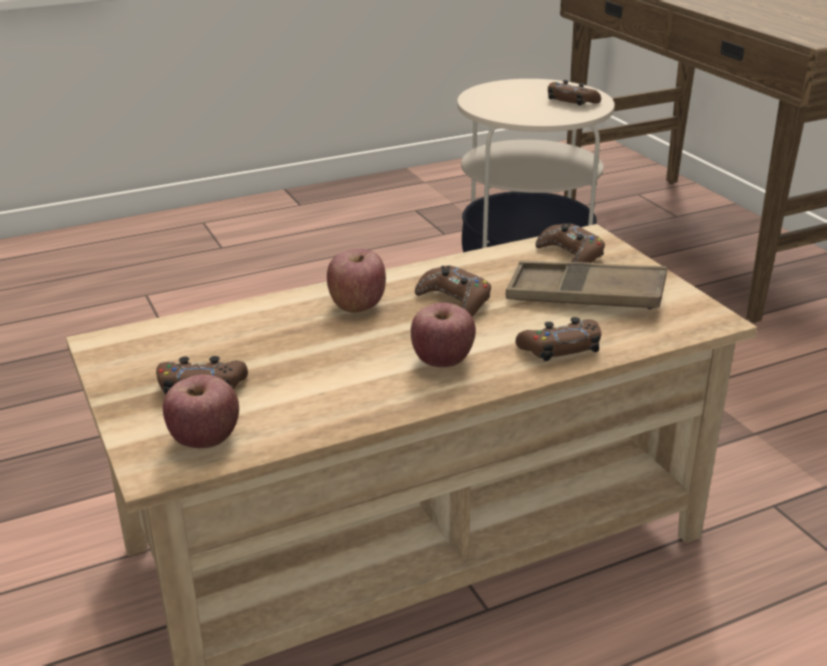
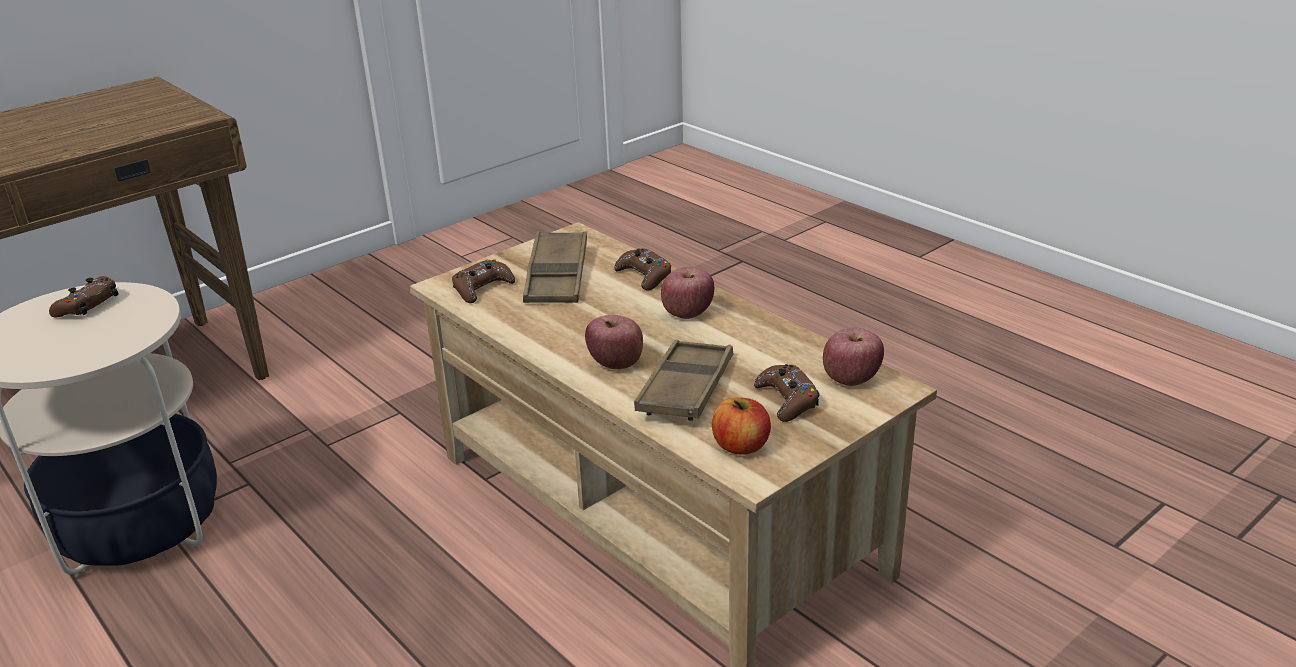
camera: 105 degrees left, 0 degrees up
(152, 345) = (741, 446): none -> apple
(278, 334) = (686, 388): none -> brown tray
(454, 300) = (587, 323): brown game controller -> none

